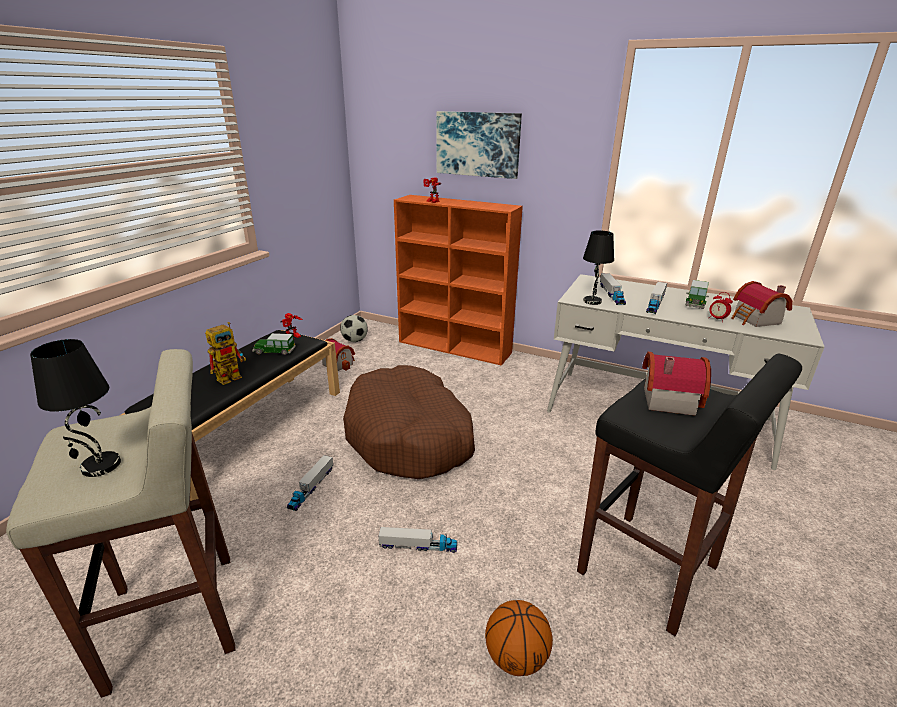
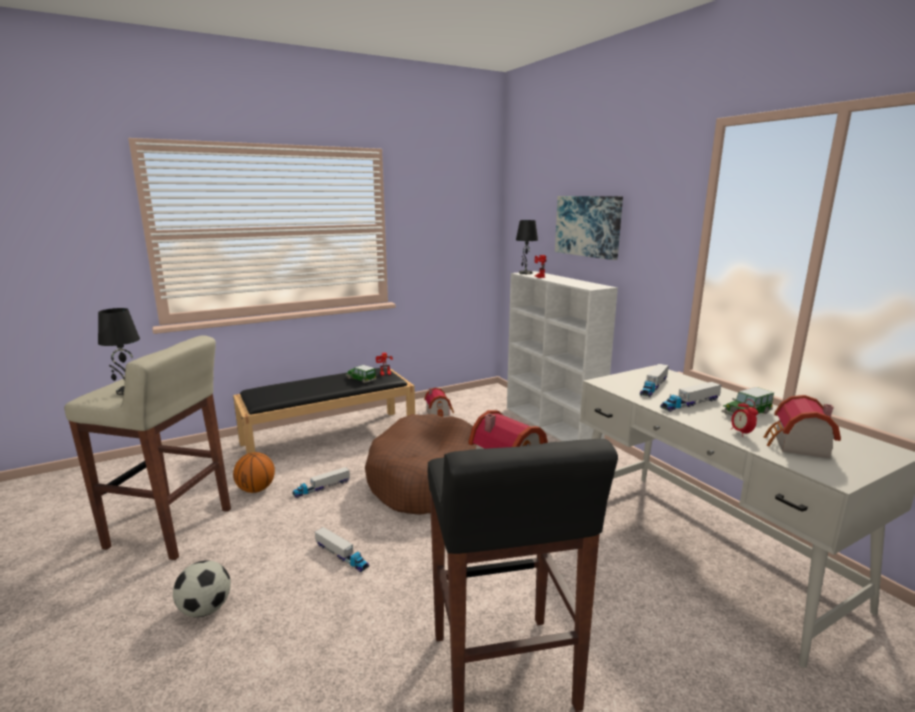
camera: 35 degrees right, 10 degrees down
(232, 376) = (315, 387): toy robot -> none
(354, 340) = (471, 398): football -> football (205, 609)
(455, 347) = (552, 425): orange bookcase -> white bookcase
(516, 658) = (312, 665): basketball -> basketball (256, 489)
(592, 301) = (619, 387): black table lamp -> black table lamp (525, 273)

